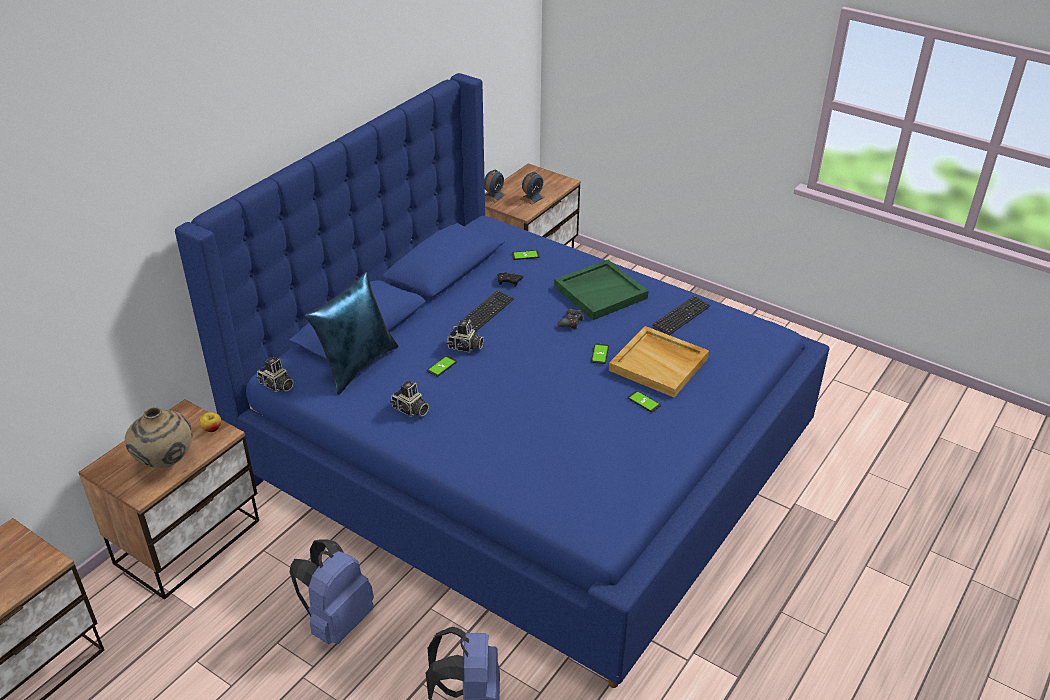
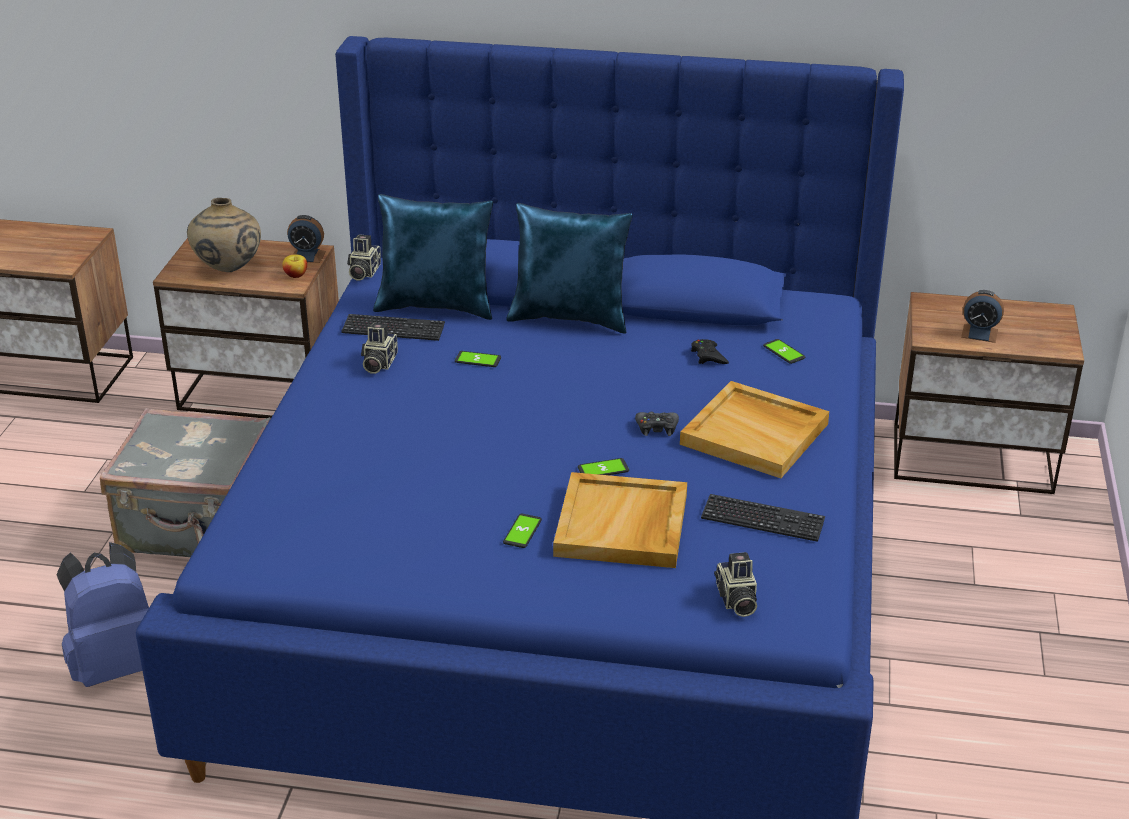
camera: 65 degrees right, 5 degrees down
(337, 620) = (200, 527): blue backpack -> grey suitcase
(421, 316) = (570, 318): none -> blue pillow
(465, 347) = (530, 364): camera -> camera (735, 600)
(486, 312) = (619, 359): keyboard -> keyboard (393, 329)
(494, 196) = (945, 303): alarm clock -> alarm clock (307, 256)
(600, 292) = (756, 434): green tray -> beige tray

